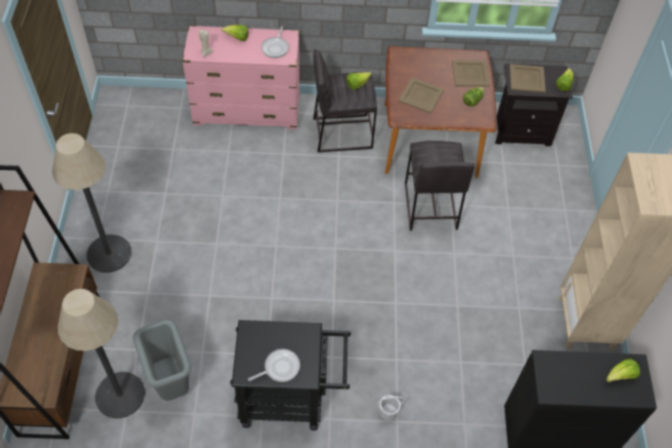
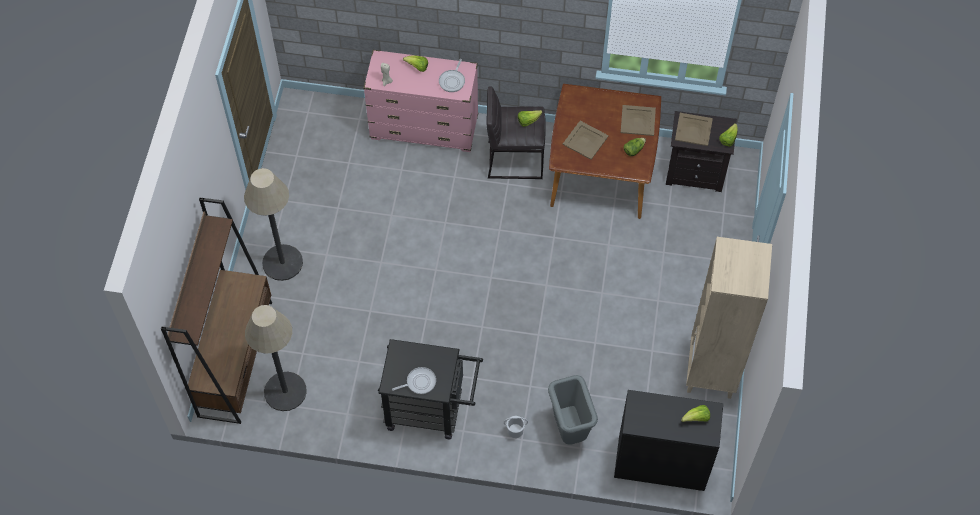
camera: 10 degrees right, 5 degrees up
(172, 384) = (330, 387): grey trash can -> grey trash can (570, 430)
(430, 206) = (587, 244): grey stool -> none

